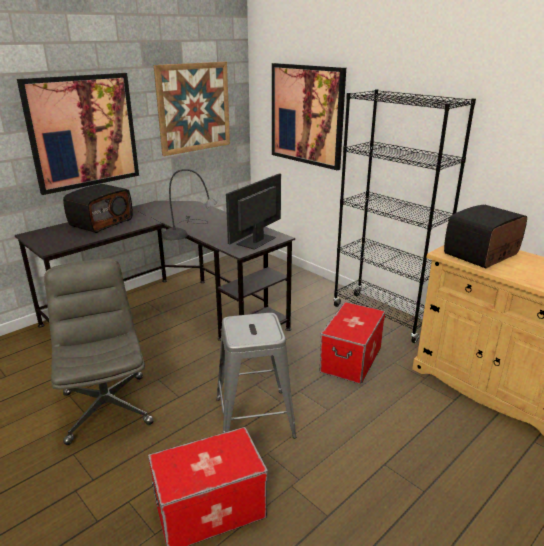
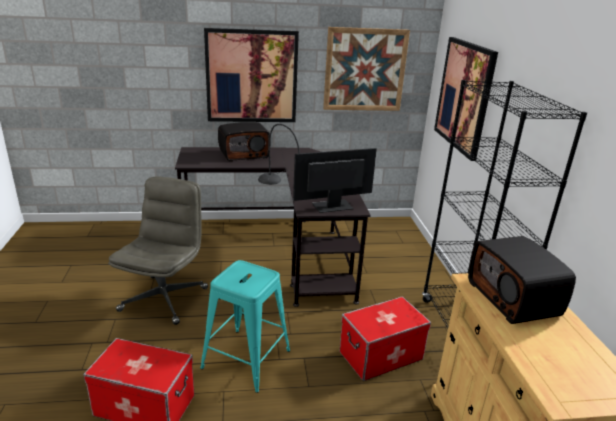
camera: 35 degrees right, 0 degrees up
(254, 417) = (246, 359): grey stool -> turquoise stool
(482, 254) = (514, 298): radio -> radio turned 105 degrees counterclockwise

